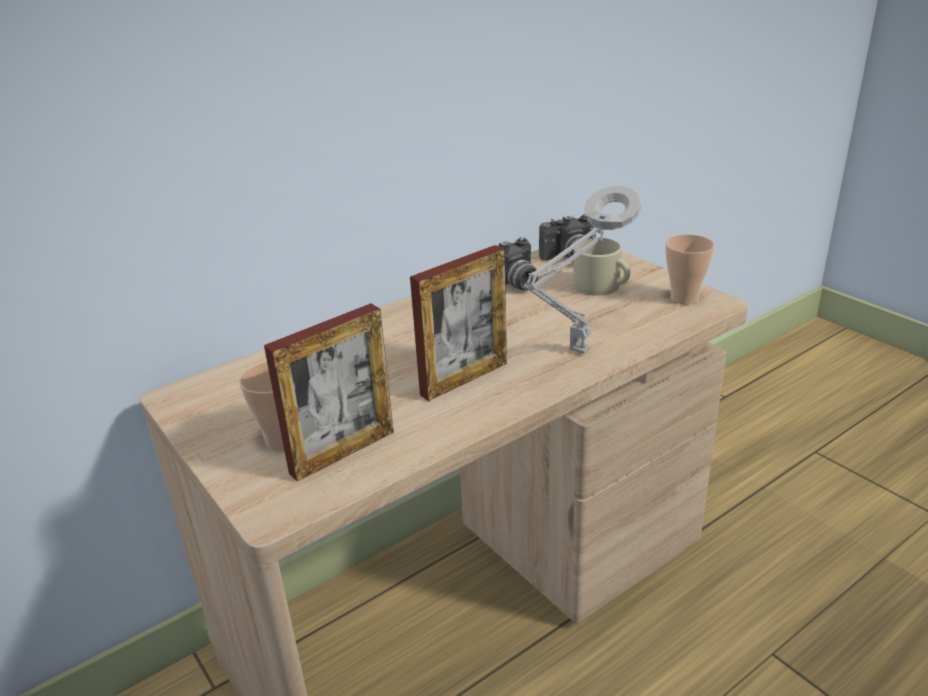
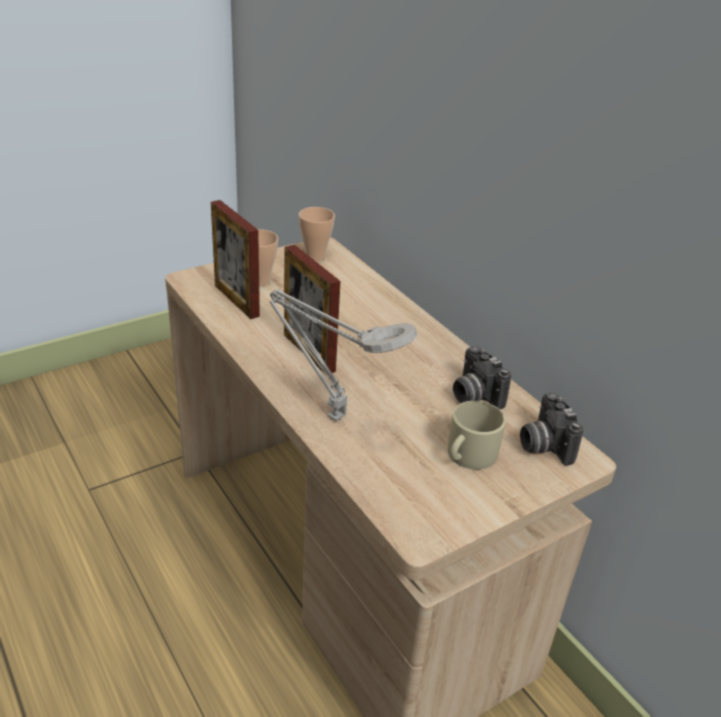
camera: 90 degrees right, 5 degrees up
(684, 298) = (433, 512): cup -> cup (315, 256)

